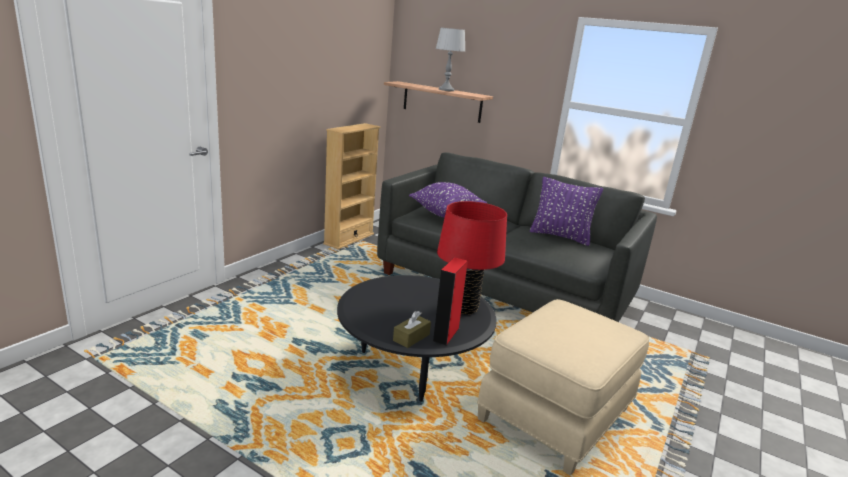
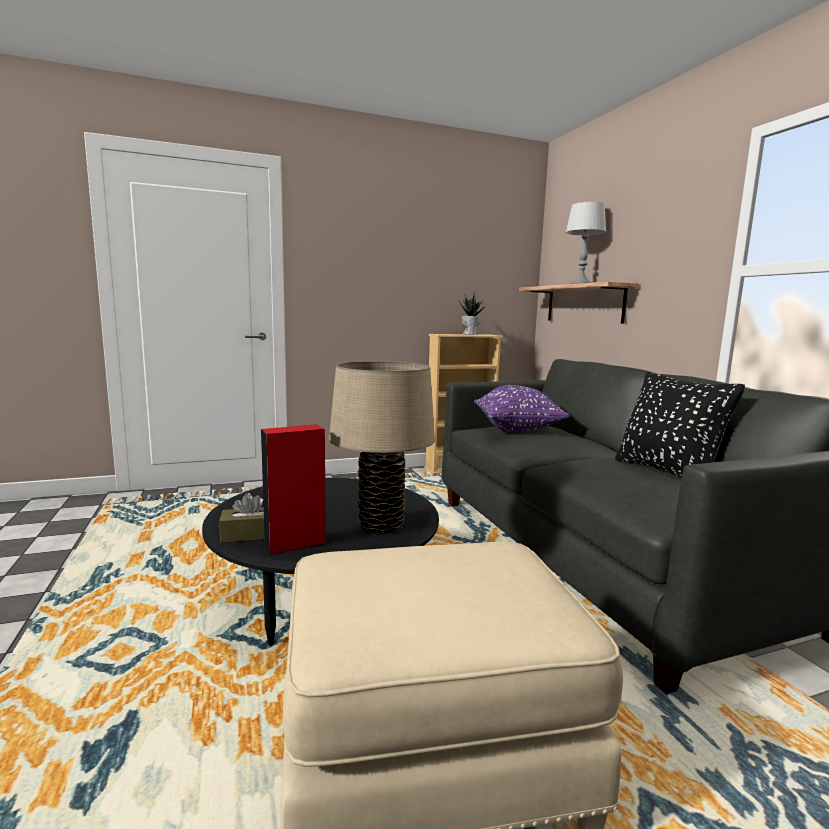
camera: 40 degrees right, 10 degrees down
(357, 126) = (470, 334): none -> potted plant
(463, 308) = (381, 526): red table lamp -> beige table lamp
(560, 236) = (667, 473): purple pillow -> black pillow

